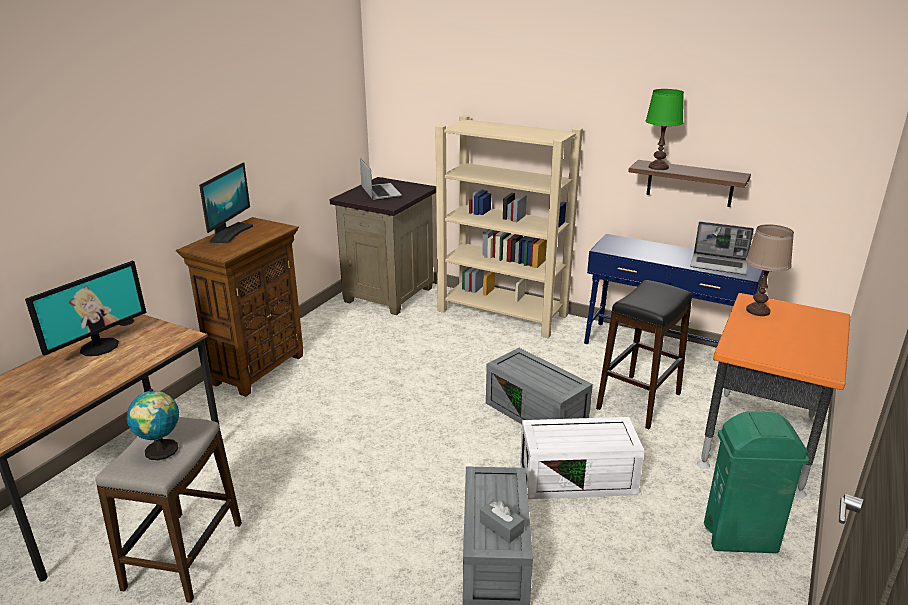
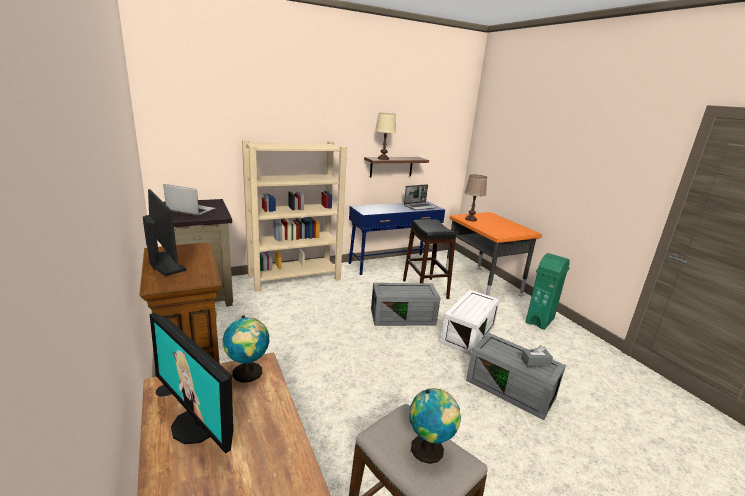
camera: 55 degrees left, 5 degrees down
(99, 347) = (196, 425): monitor -> monitor turned 150 degrees clockwise
(168, 337) = (248, 374): none -> globe
(658, 167) = (383, 158): green table lamp -> beige table lamp

